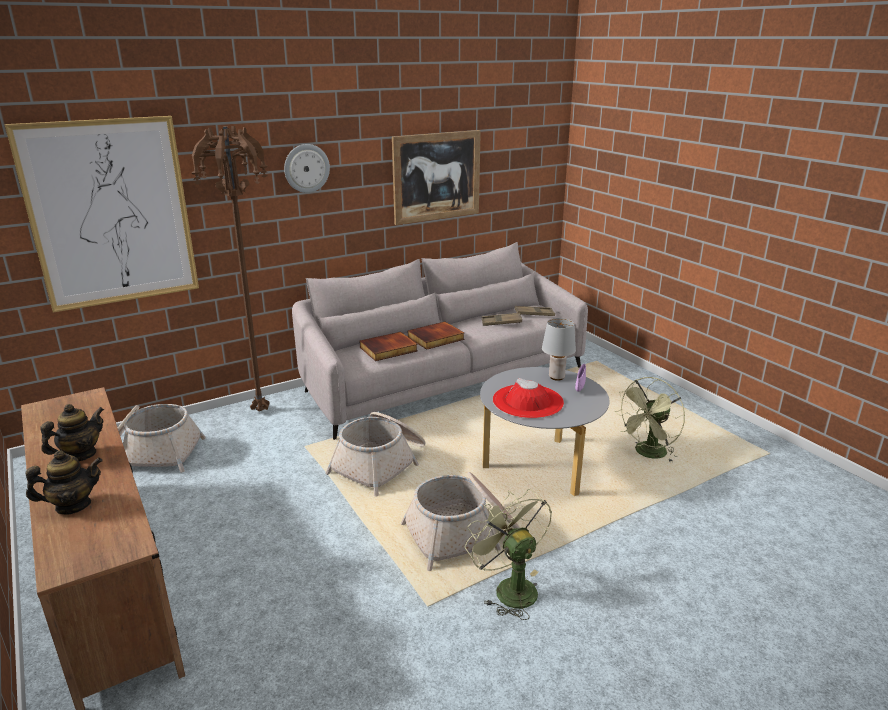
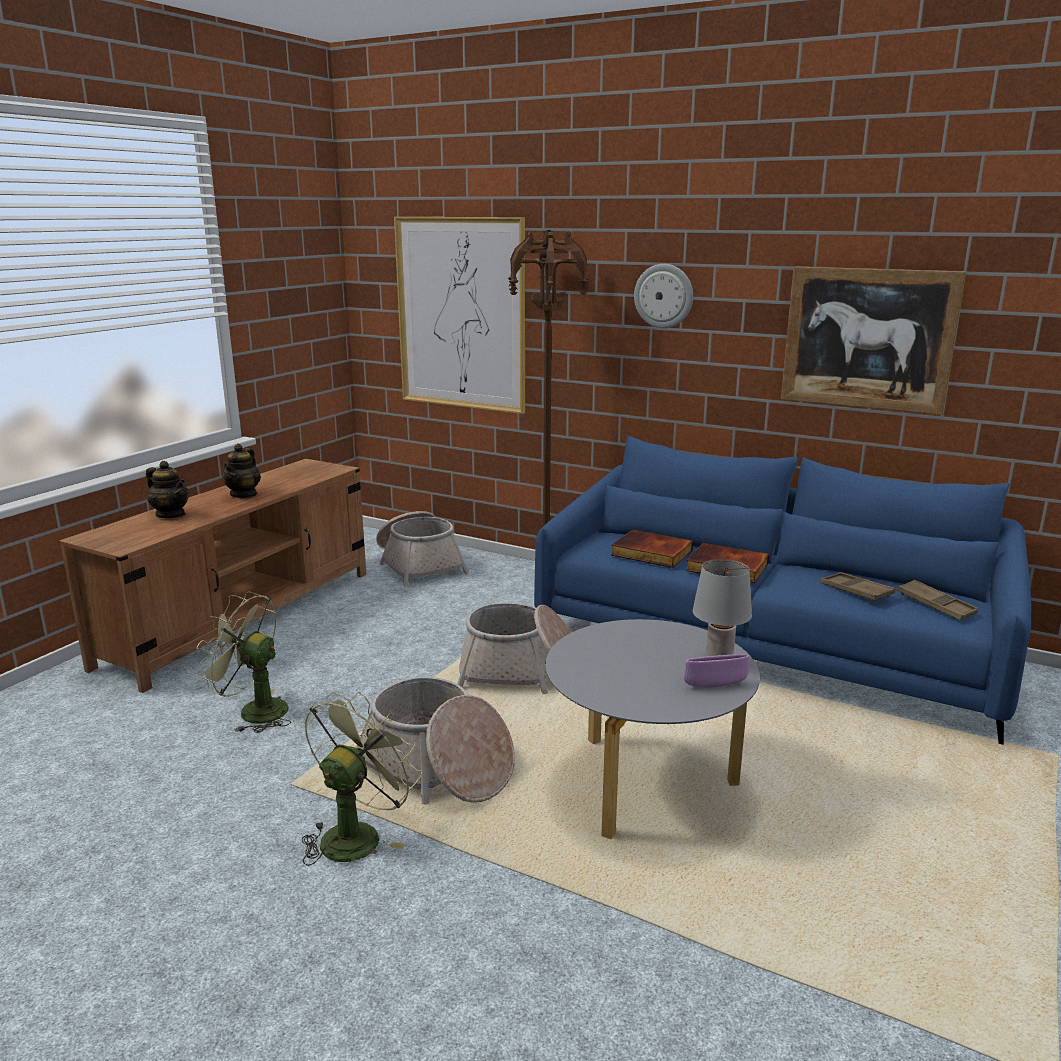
camera: 60 degrees right, 5 degrees down
(80, 455) = (244, 494): teapot -> teapot turned 90 degrees clockwise
(442, 379) = (766, 647): grey sofa -> blue sofa
(528, 401) = (613, 658): red hat -> none
(647, 454) = (816, 890): green fan -> green fan (253, 711)

